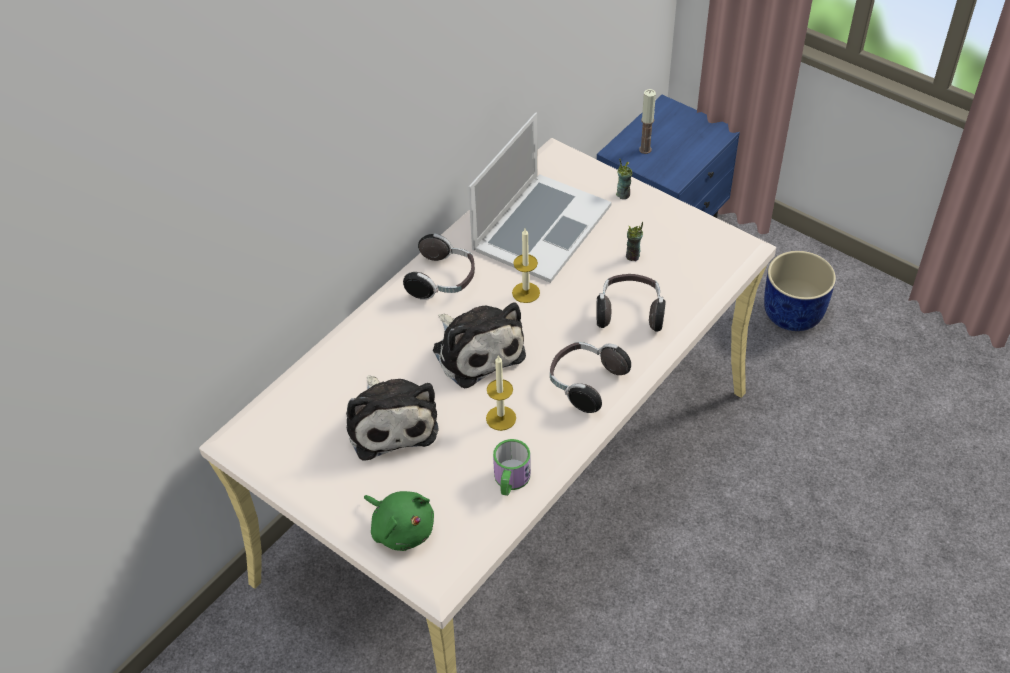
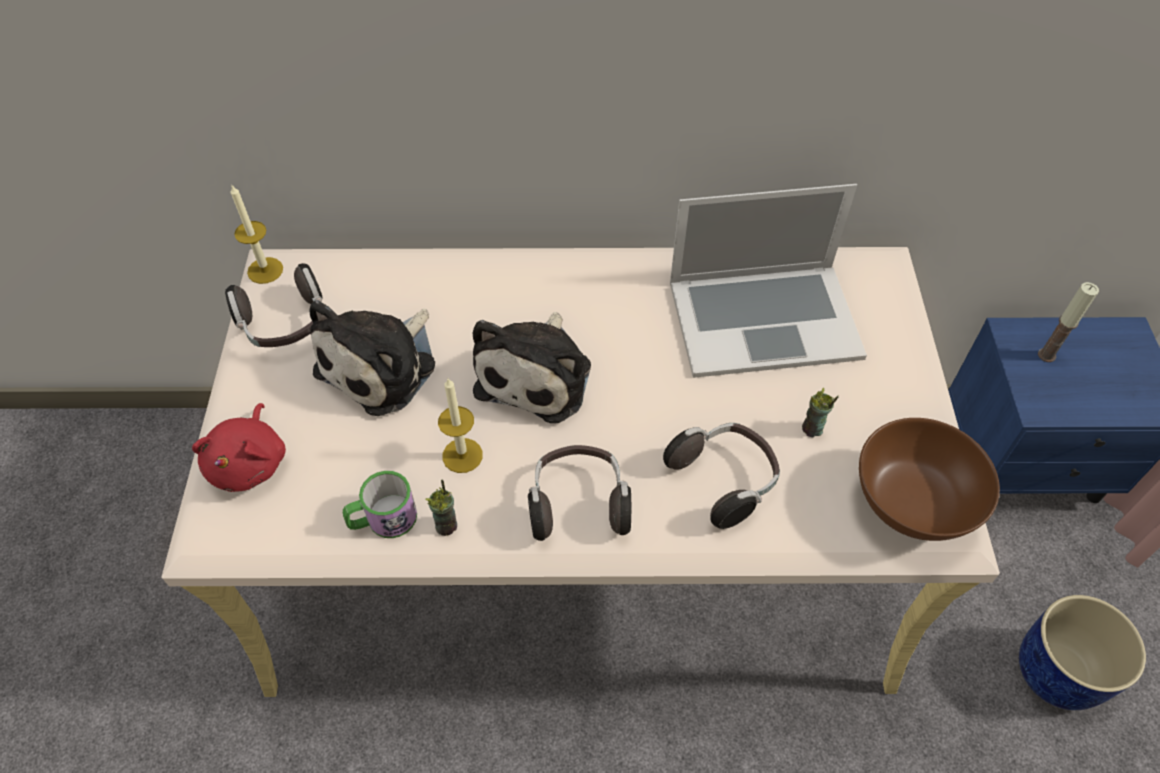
camera: 50 degrees right, 5 degrees up
(401, 528) = (250, 463): green plush toy -> red plush toy
(443, 280) = (604, 286): headphones -> headphones (284, 325)
(526, 292) = (657, 365): candle -> candle (265, 270)
(623, 194) = (895, 360): cup -> cup (447, 525)
(713, 249) = (912, 504): none -> brown bowl

